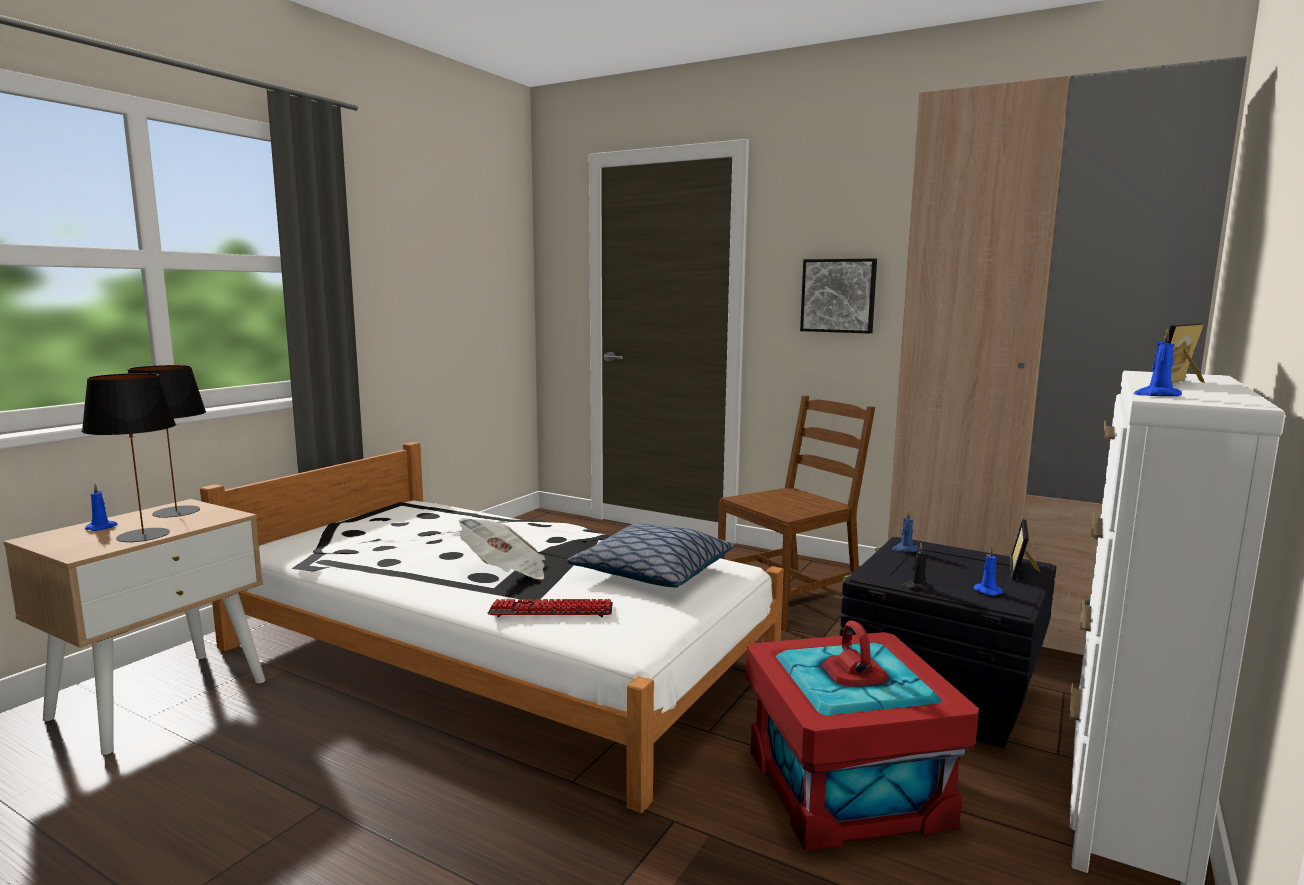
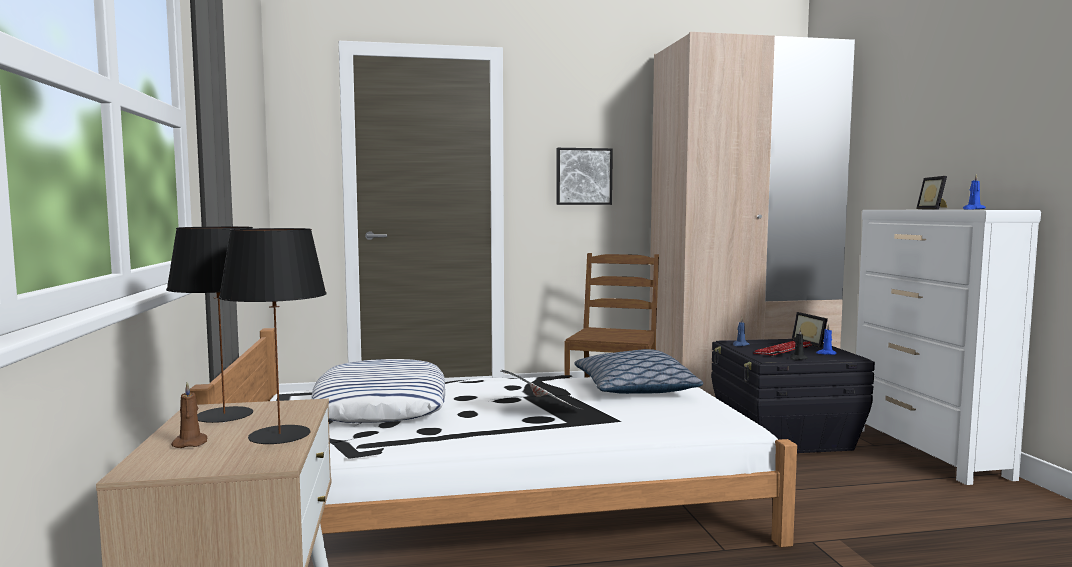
camera: 40 degrees left, 5 degrees down
(102, 527) = (190, 443): blue candle -> brown candle
(426, 528) = (381, 404): none -> pillow
(551, 611) = (647, 422): keyboard -> keyboard (783, 350)
(845, 788) = (840, 492): red storage box -> none

